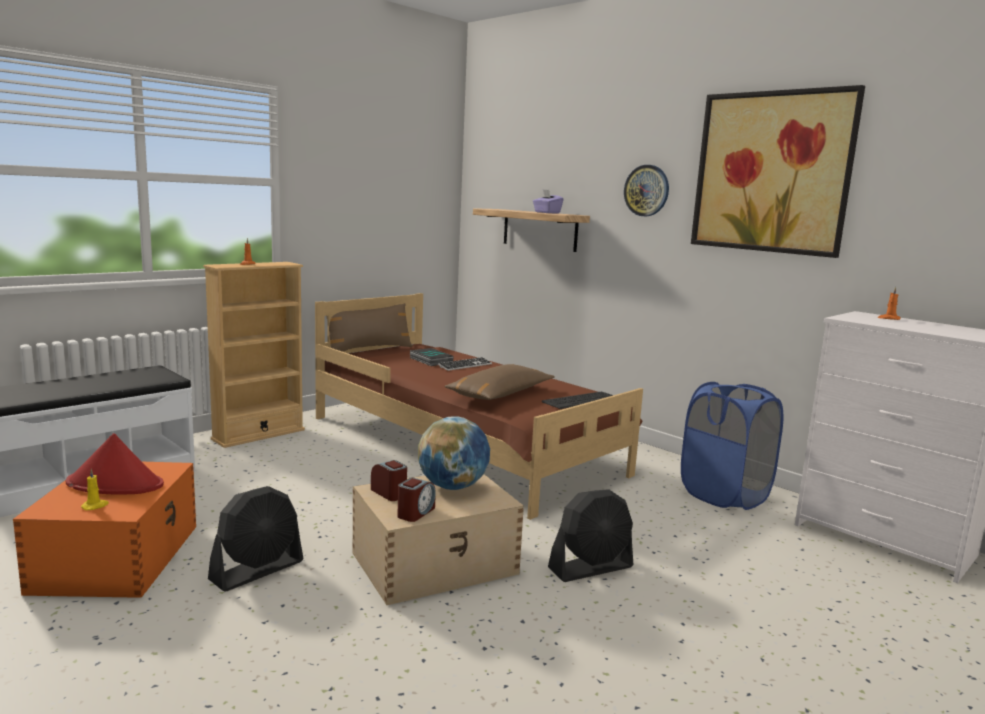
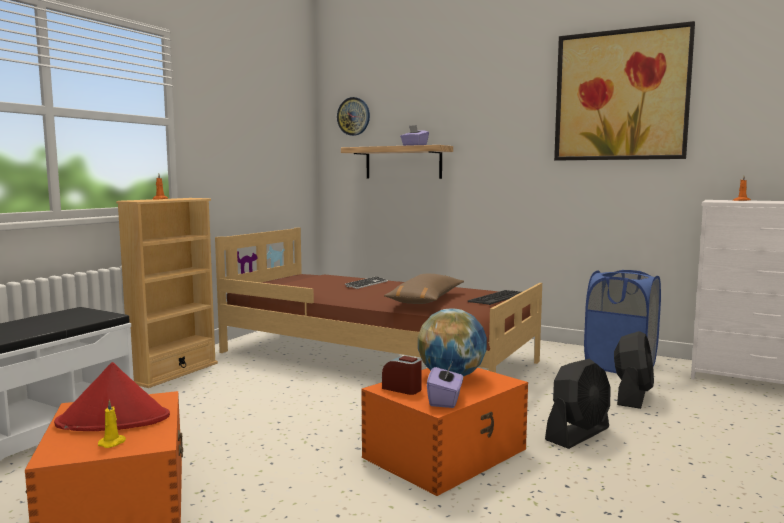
camera: 15 degrees left, 5 degrees down
(257, 570) = (283, 489): black fan -> black fan (632, 396)
(369, 349) = (262, 281): brown pillow -> none
(415, 513) = (445, 400): alarm clock -> purple tissue box
(430, 360) = (331, 283): book -> none
(436, 563) = (447, 453): beige storage box -> orange storage box
(646, 190) = (507, 120): wall clock -> wall clock (353, 116)

